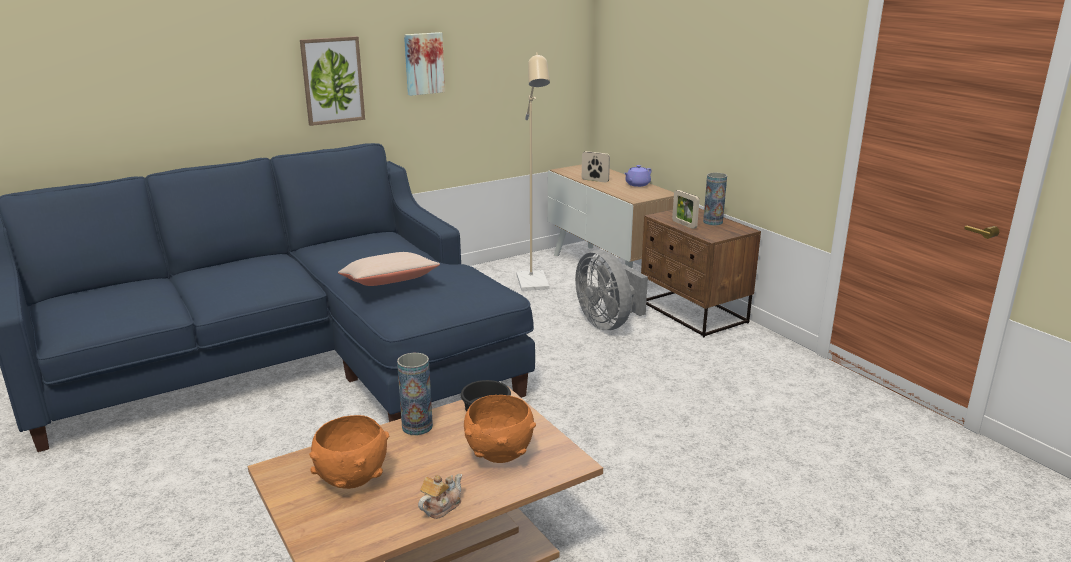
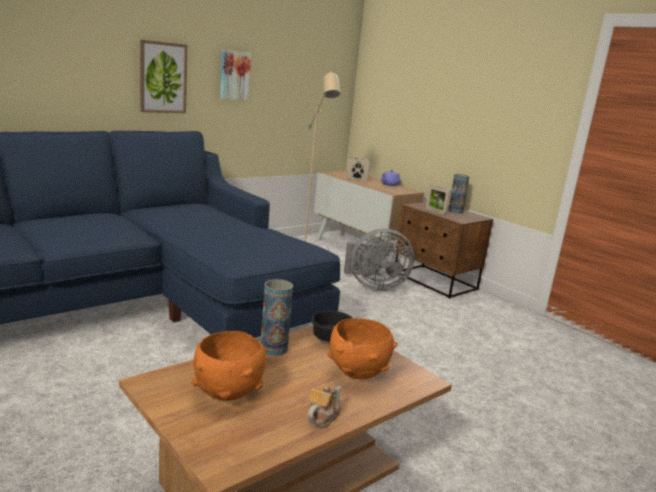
camera: 10 degrees left, 5 degrees down
(389, 284) = (219, 236): beige pillow -> none
(608, 323) = (374, 286): grey fan -> grey fan turned 60 degrees counterclockwise

